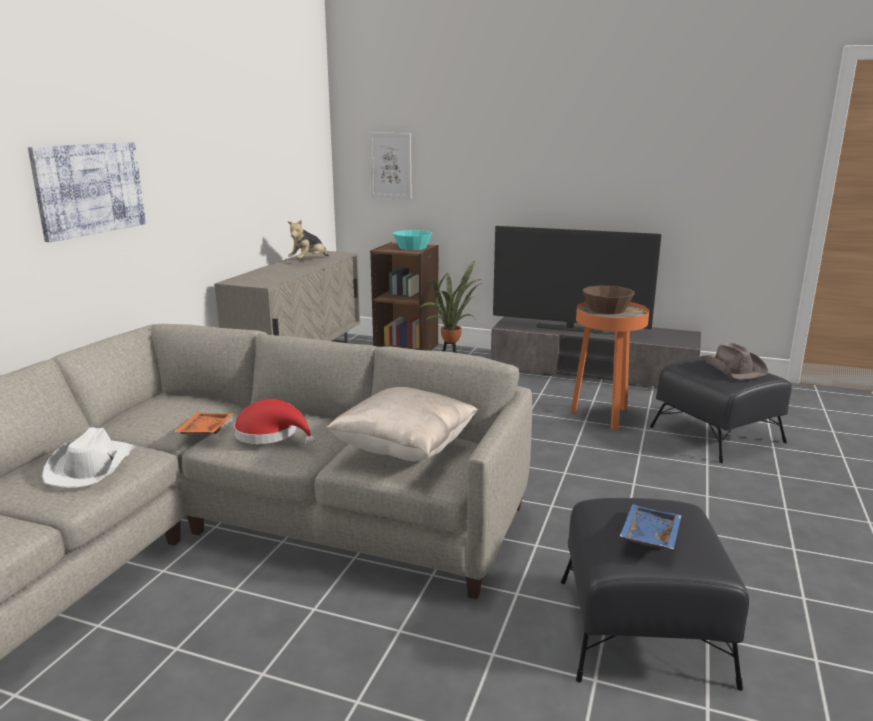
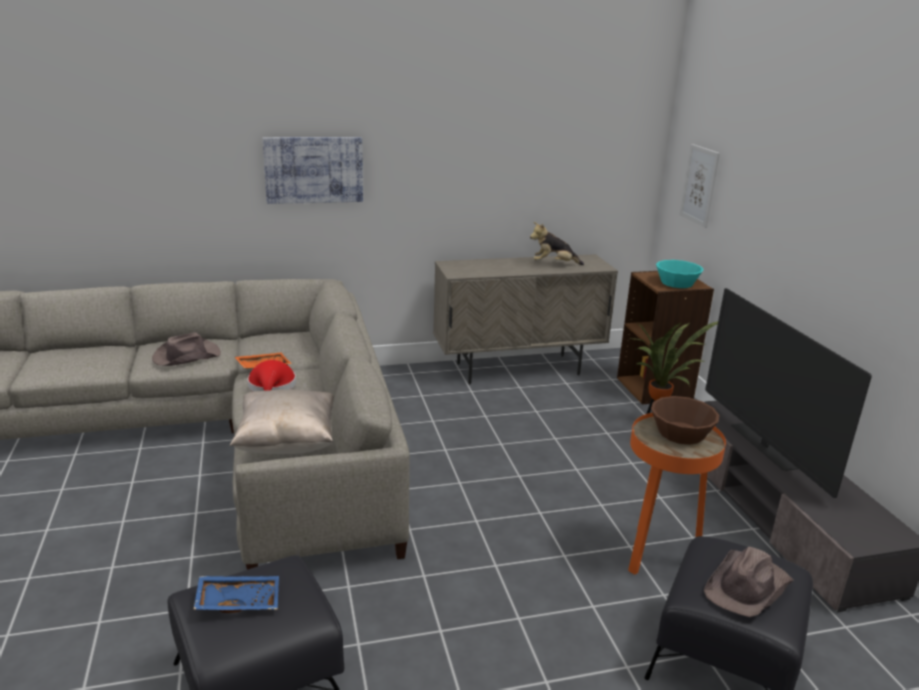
camera: 55 degrees right, 5 degrees up
(91, 466) = (186, 356): white hat -> brown hat

